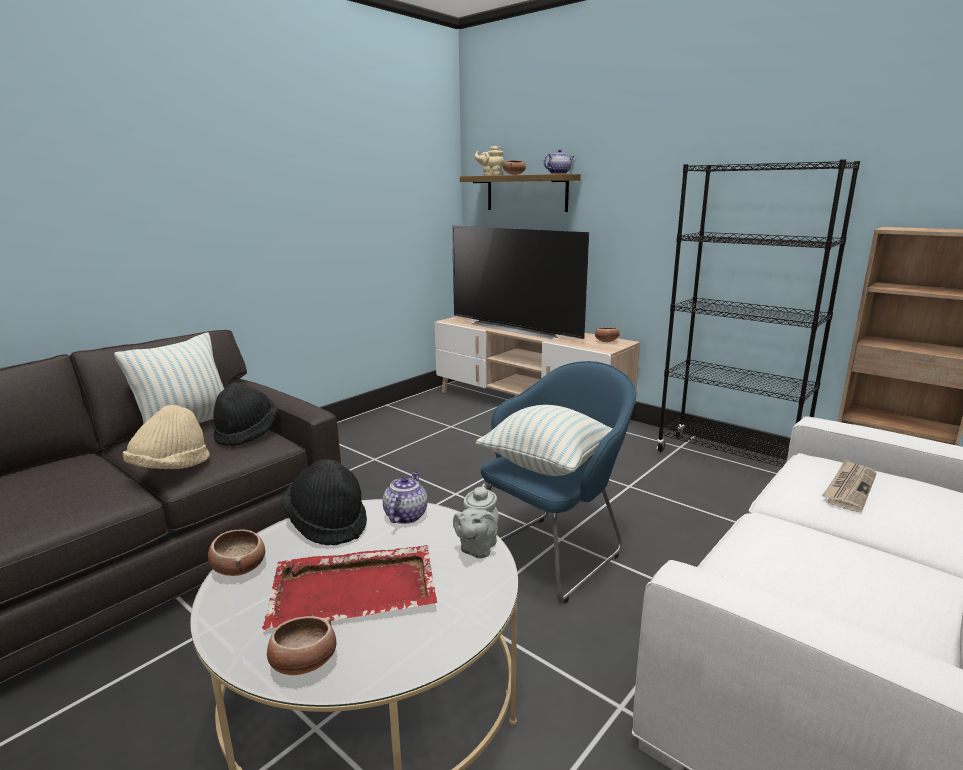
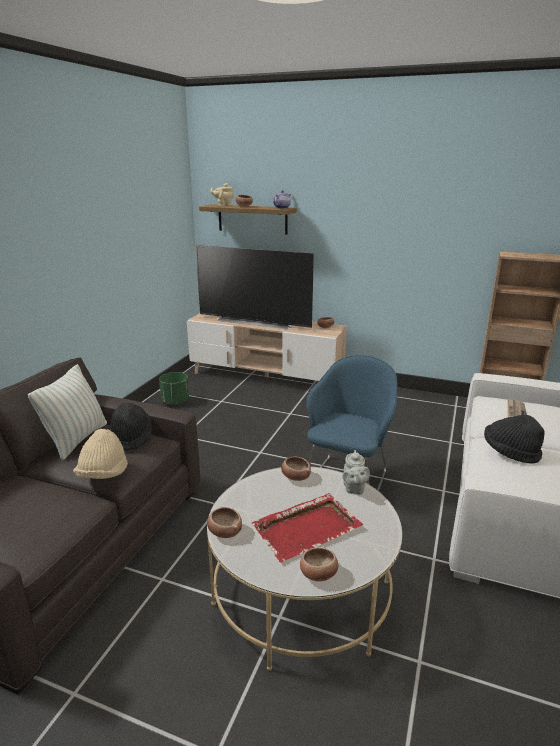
camera: 20 degrees left, 5 degrees up
(328, 523) = (252, 492): black hat -> black hat (510, 452)
(396, 419) = (175, 401): none -> green planter
(405, 515) = (295, 477): teapot -> bowl
(548, 464) = (349, 426): pillow -> none
(729, 460) = (414, 399): black bookcase -> none

